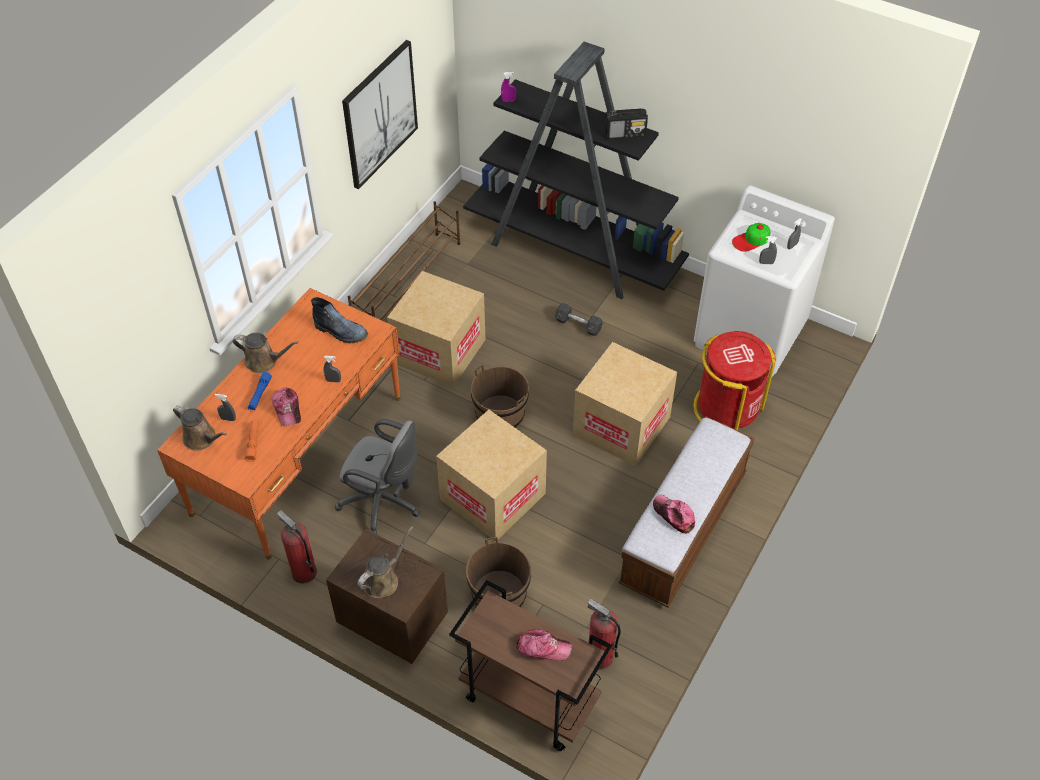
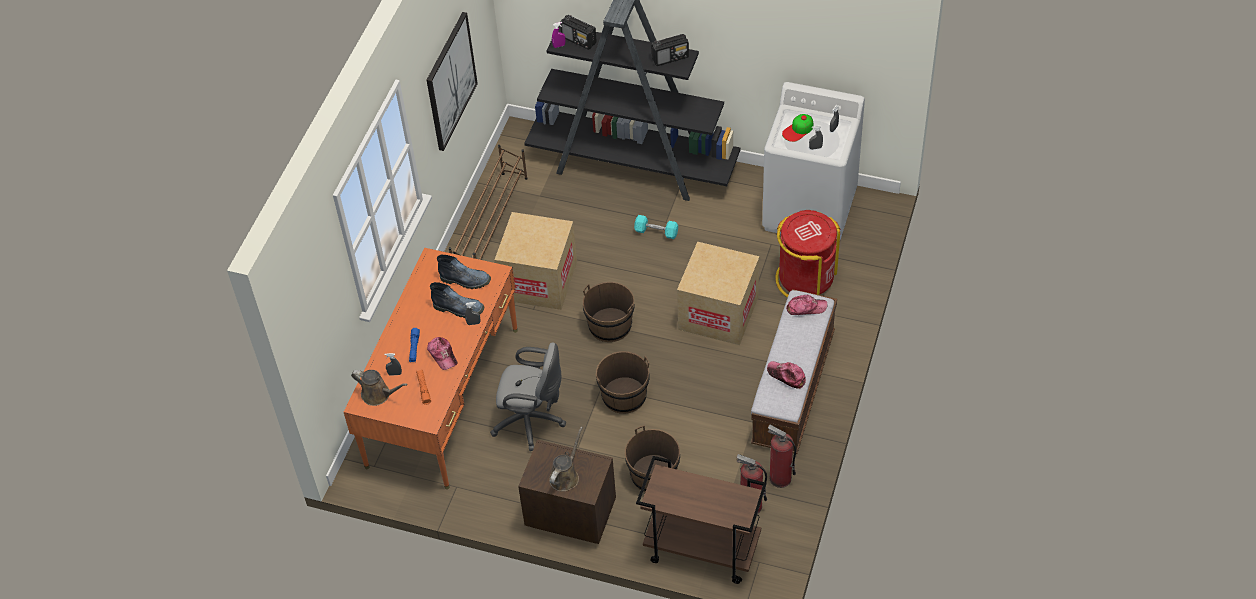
camera: 10 degrees left, 0 degrees up
(264, 361) = (408, 319): brown watering can -> none
(303, 572) = (481, 493): fire extinguisher -> fire extinguisher (780, 478)
(324, 361) = (459, 308): none -> boot
(492, 496) = (624, 396): cardboard box -> brown bucket
(531, 98) = (579, 40): none -> radio
(543, 648) = (712, 498): cap -> cap (806, 308)
(578, 325) = (656, 232): grey dumbbell -> turquoise dumbbell

